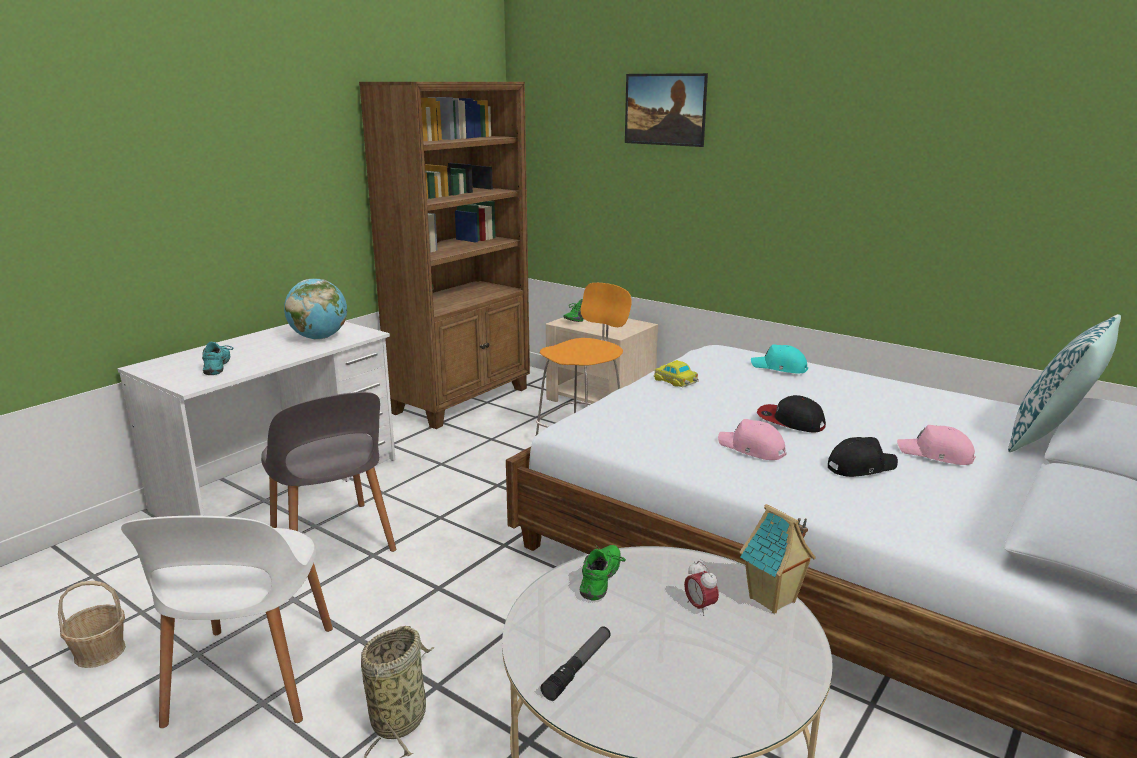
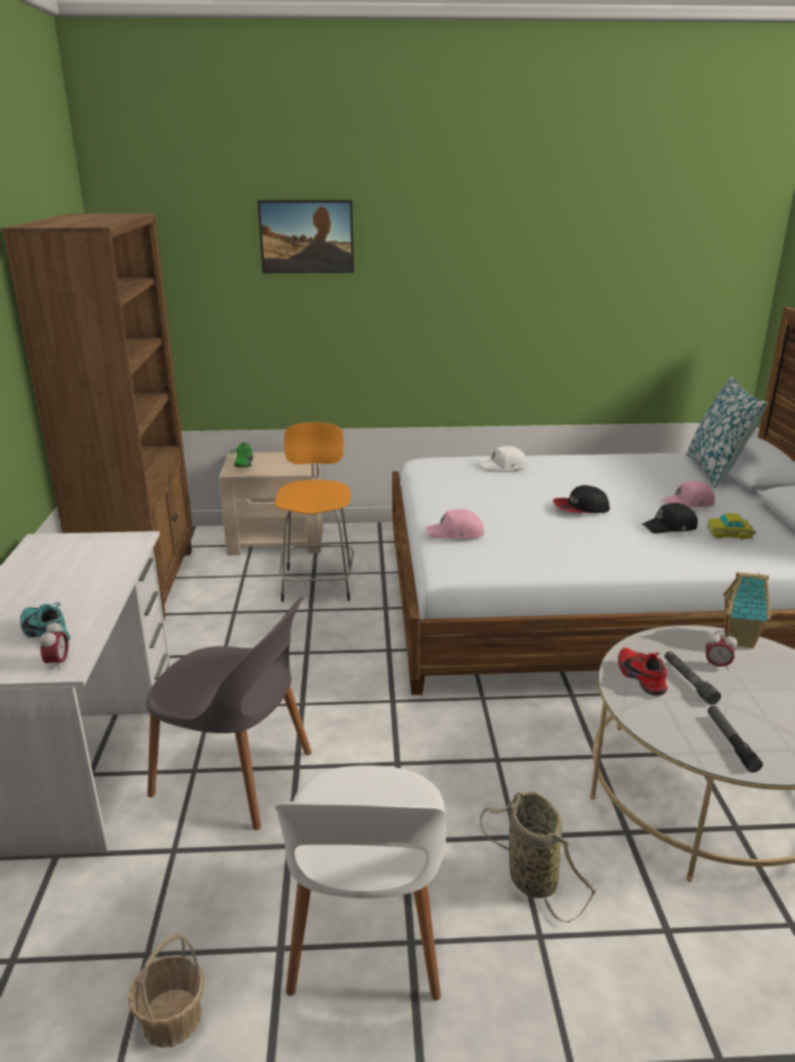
camera: 40 degrees left, 5 degrees up
(192, 383) = (58, 663): none -> alarm clock
(251, 678) = (367, 931): white chair -> white chair turned 45 degrees clockwise
(319, 338) = (92, 560): globe -> none
(603, 581) = (642, 678): green shoe -> red shoe
(641, 605) = (688, 682): none -> grey flashlight
(676, 381) = (454, 500): toy car -> toy car (730, 533)
(751, 449) = (596, 538): pink cap -> pink cap (456, 533)
(779, 368) = (504, 466): turquoise cap -> white cap
(860, 467) = (670, 527): black cap -> black cap turned 135 degrees counterclockwise

